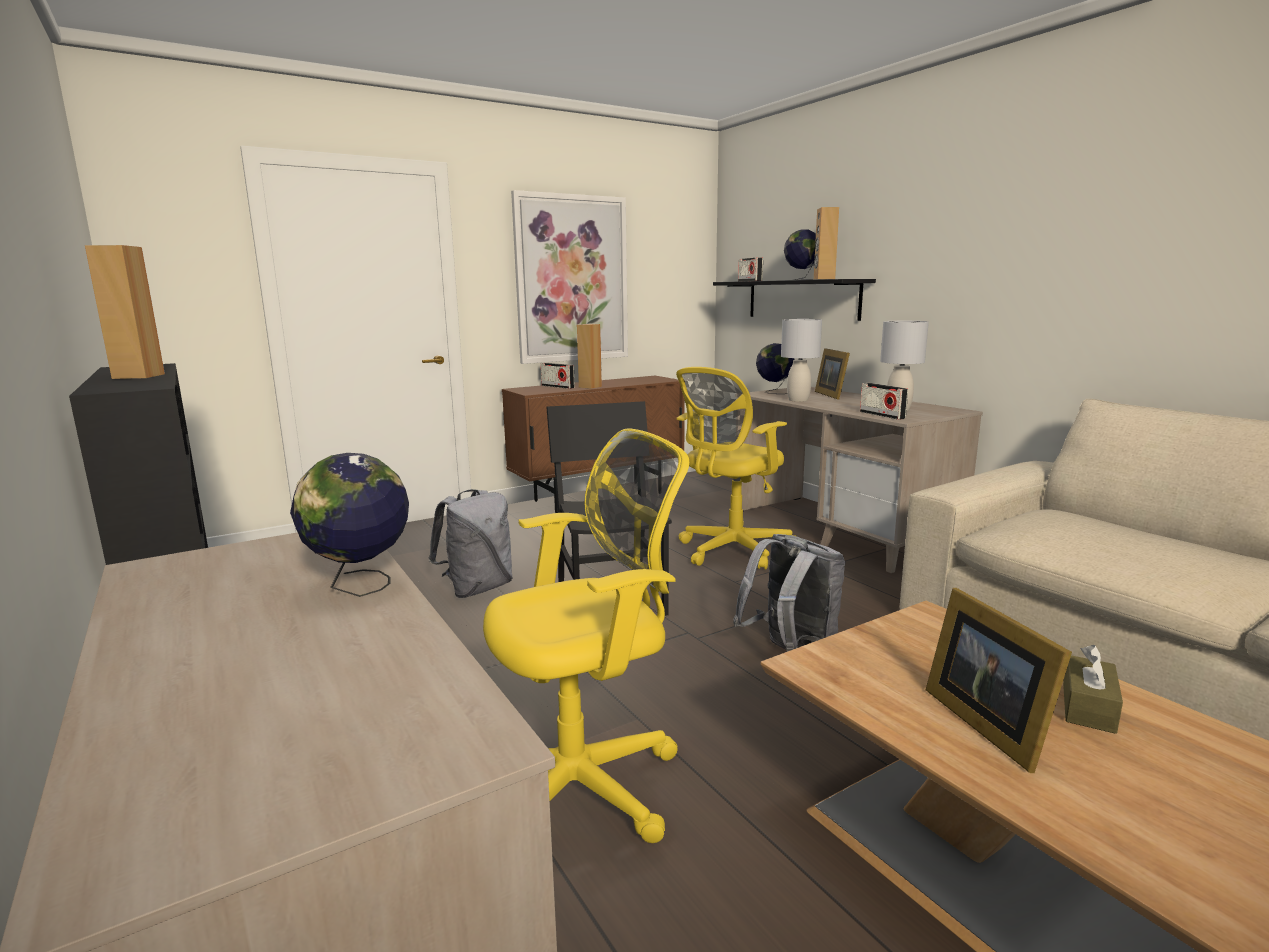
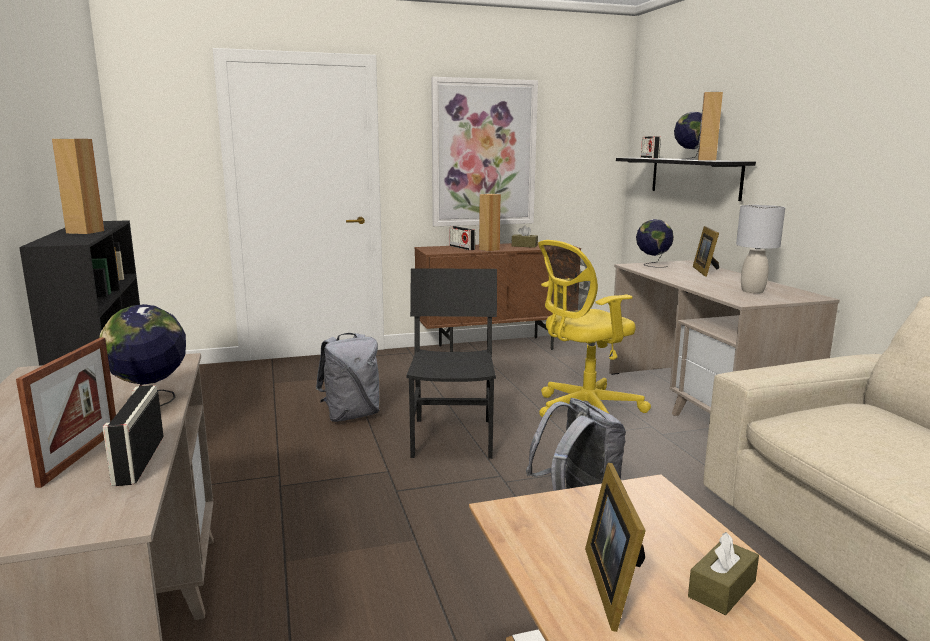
camera: 15 degrees right, 0 degrees up
(333, 668) = (80, 455): none -> picture frame
(583, 784) = (342, 583): yellow office chair -> none
(623, 381) = (524, 246): none -> brown tissue box
(798, 400) = (665, 274): grey table lamp -> none
(882, 415) = (728, 296): radio -> radio (139, 460)

